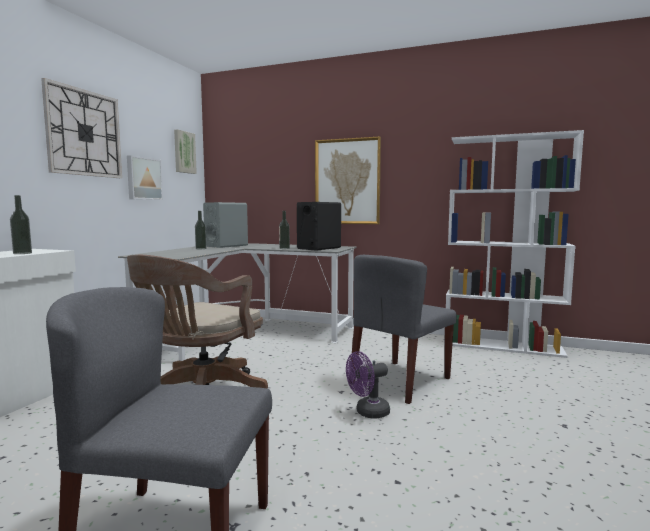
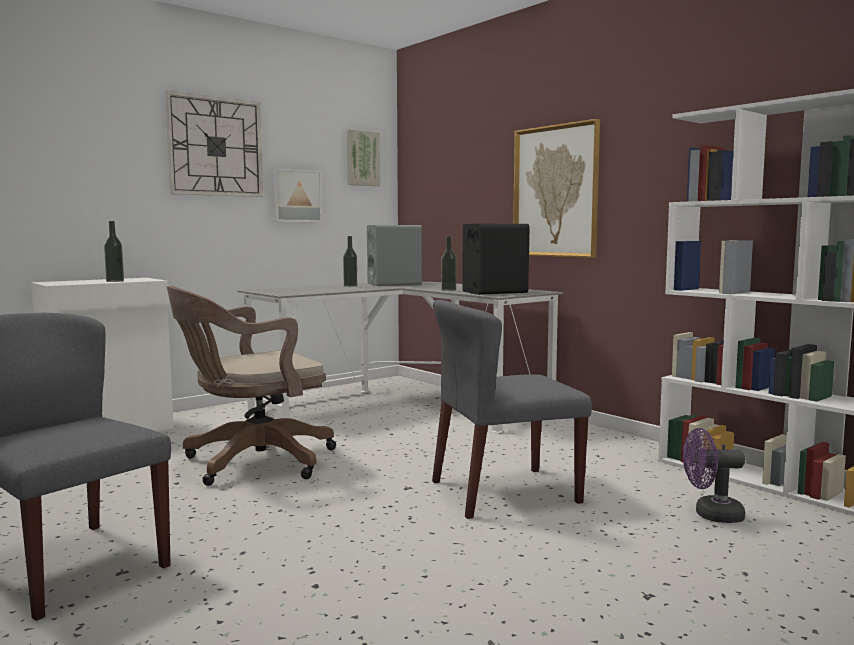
camera: 30 degrees right, 0 degrees up
(368, 413) = (400, 516): purple fan -> purple fan (711, 515)

